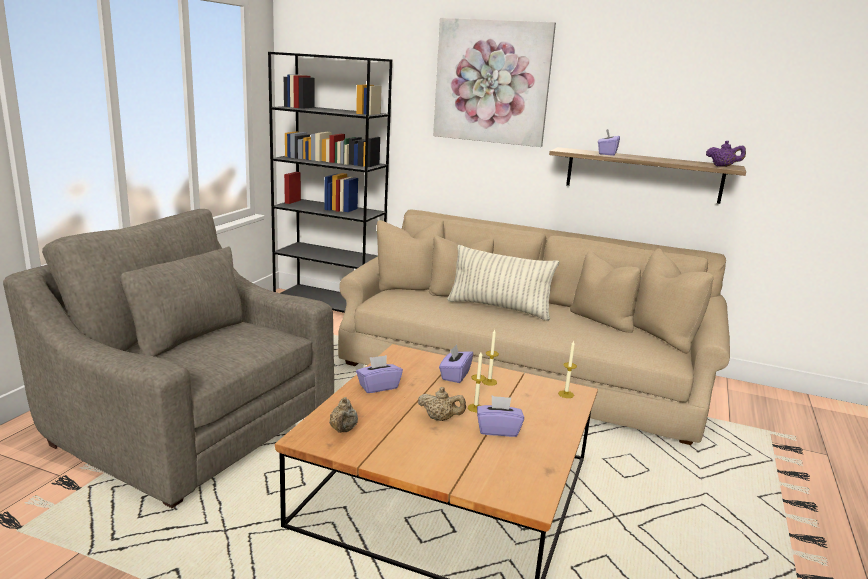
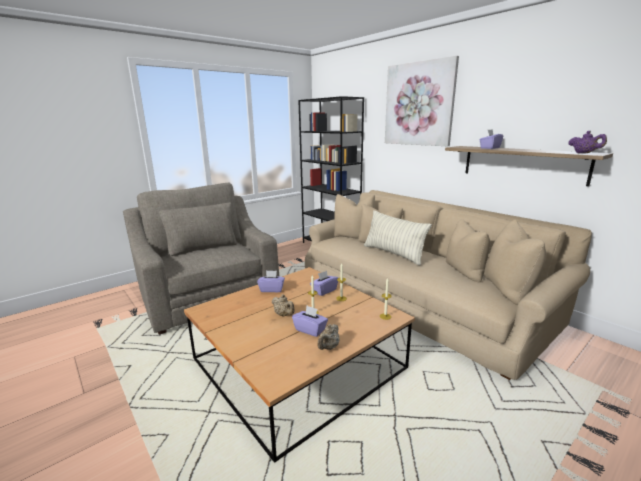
camera: 30 degrees right, 0 degrees up
(343, 430) = (223, 310): beige teapot -> beige teapot (328, 347)

